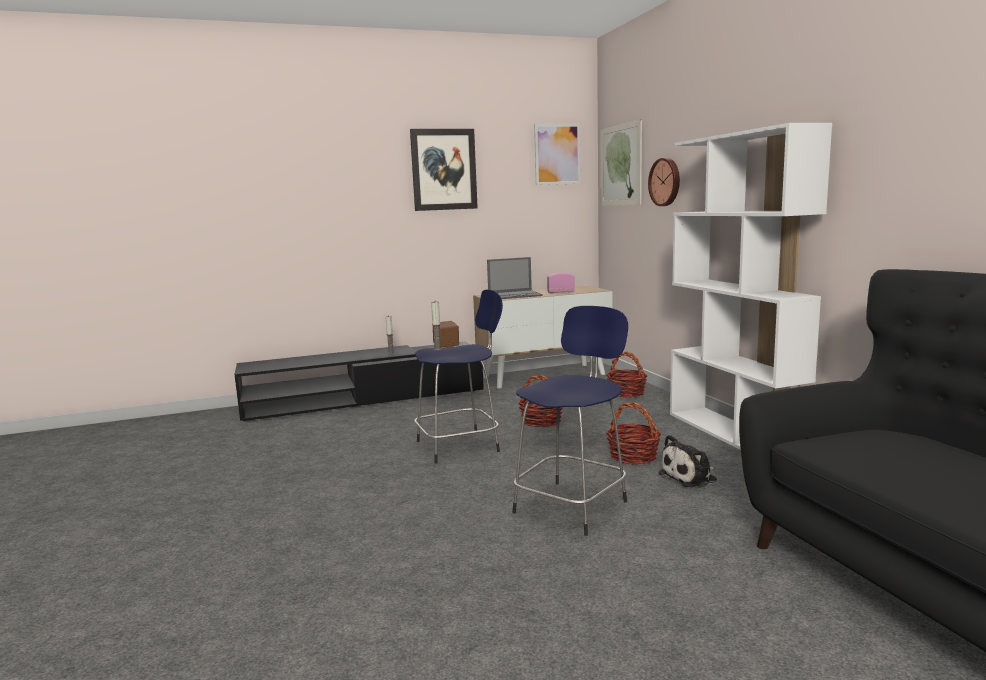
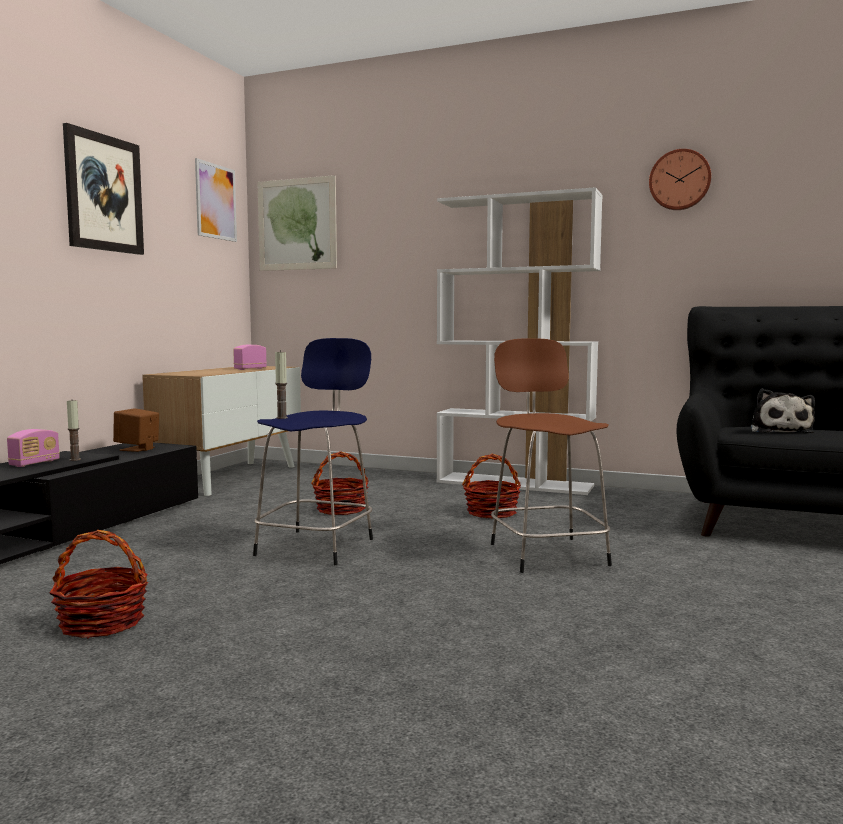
camera: 50 degrees left, 5 degrees down
(370, 353) = (35, 463): none -> radio
(515, 295) = (206, 372): laptop -> none
(573, 505) = (546, 553): blue stool -> brown stool
(626, 393) = (356, 475): basket -> basket (102, 623)
(665, 182) = (379, 243): wall clock -> wall clock (679, 180)
(690, 477) = (565, 514): plush toy -> plush toy (780, 431)

